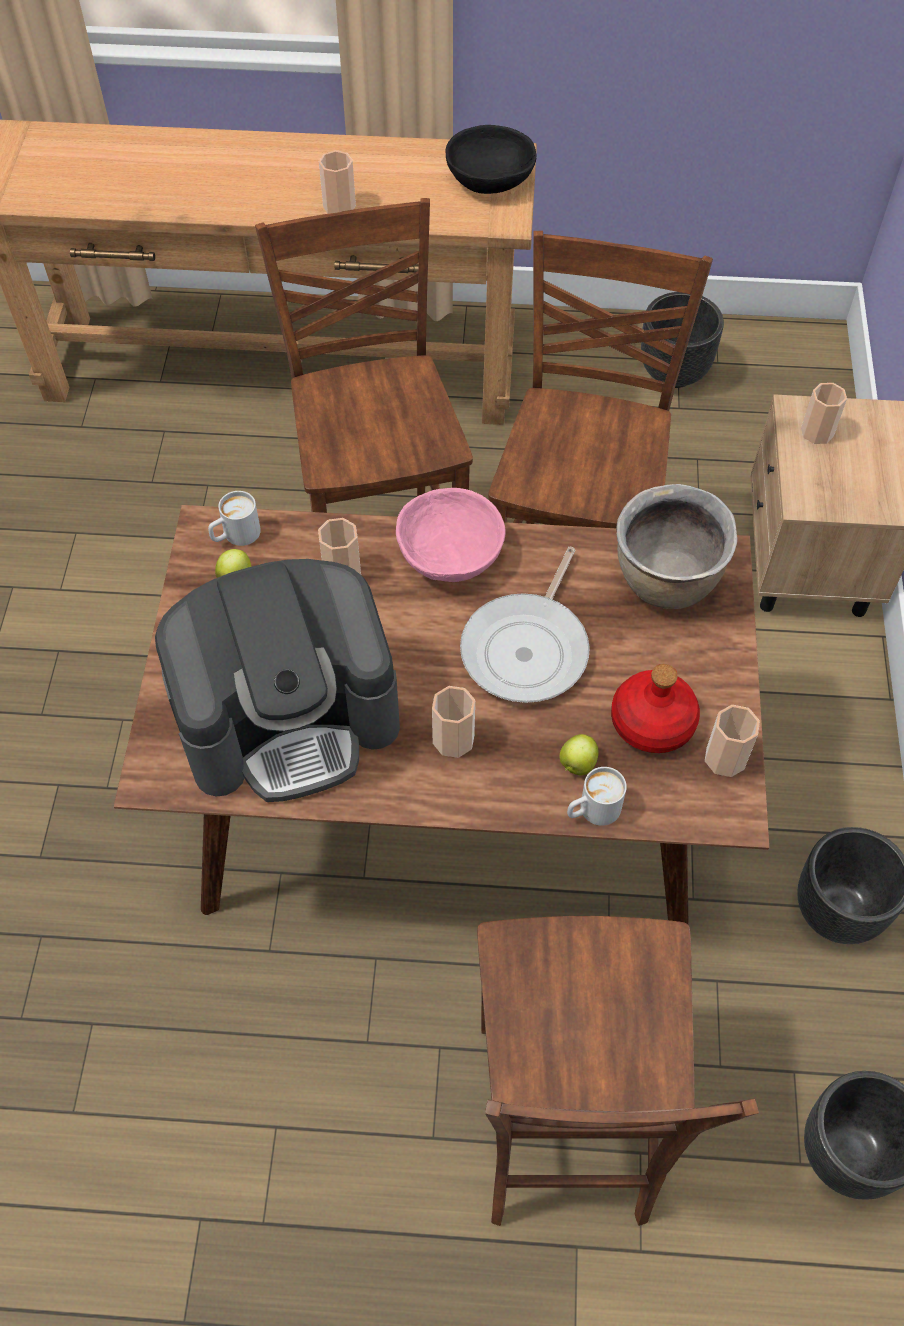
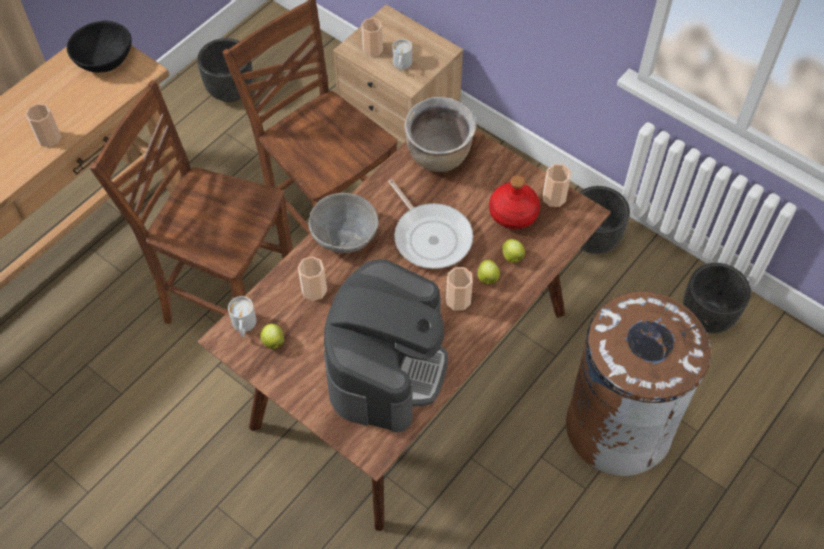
camera: 55 degrees left, 0 degrees up
(449, 554) = (344, 235): pink bowl -> grey bowl
(516, 754) = (487, 279): none -> apple
(563, 1126) = (618, 425): brown chair -> brown trash can
(592, 811) = (542, 267): white mug -> white mug (401, 65)

